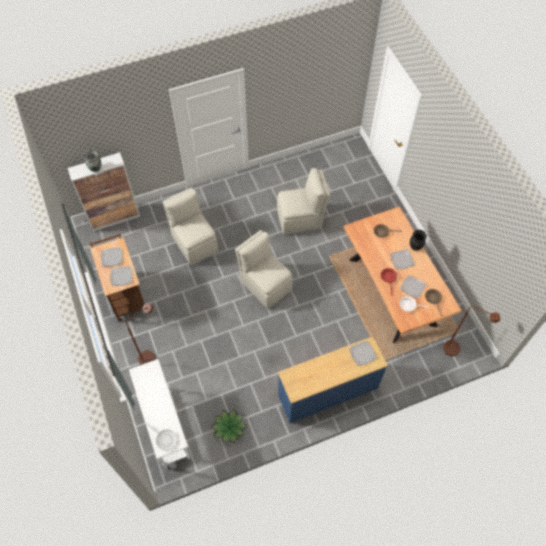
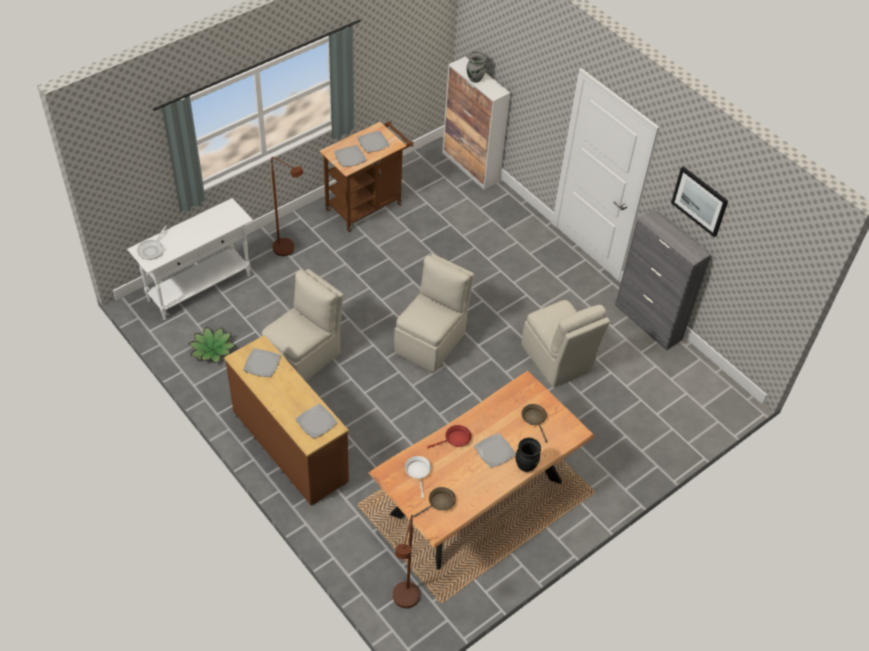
camera: 70 degrees right, 10 degrees down
(194, 243) = (466, 252): beige chair -> beige chair (304, 357)
(286, 164) = (648, 322): none -> grey cabinet
(288, 78) = (699, 201): none -> picture
(328, 392) = (289, 446): blue dresser -> brown dresser
(412, 287) = (451, 472): plate -> plate (262, 363)

